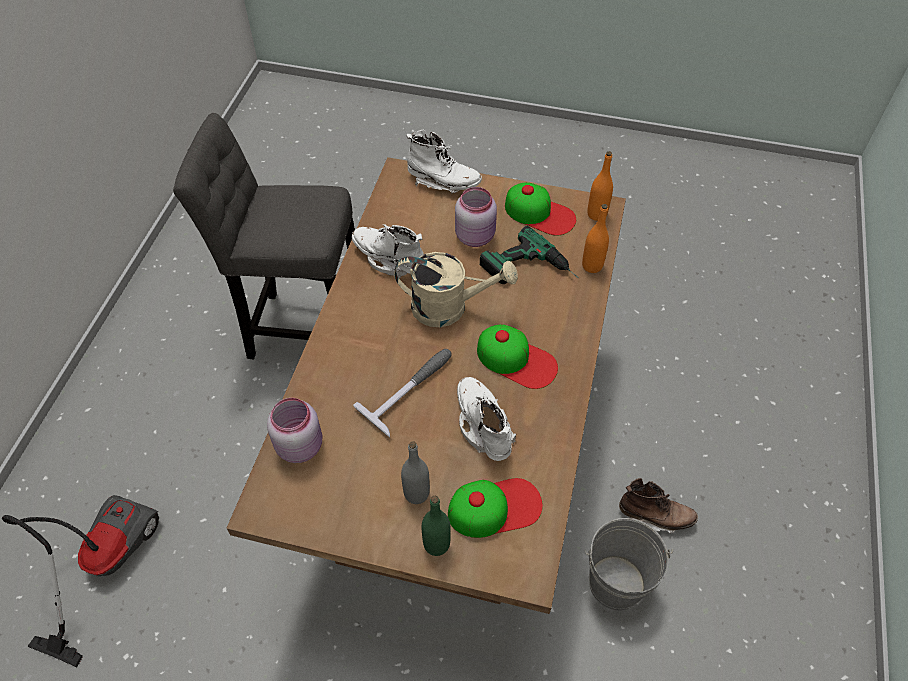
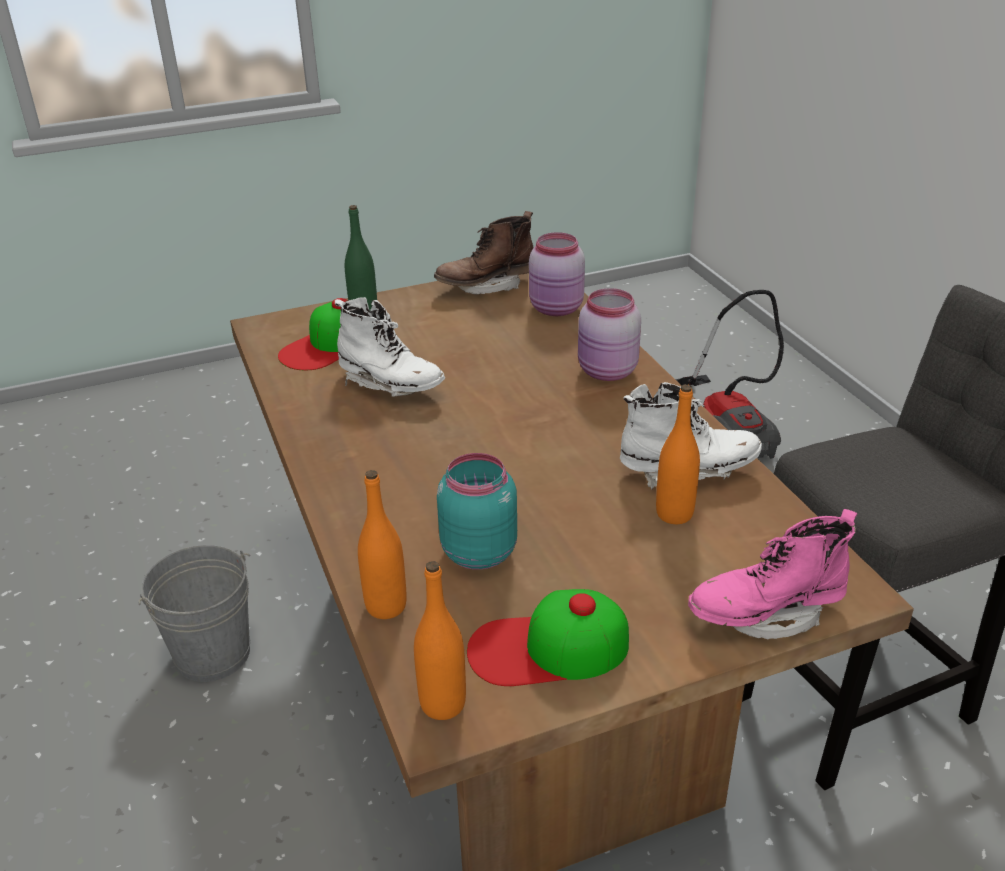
camera: 145 degrees right, 20 degrees down
(412, 389) = (500, 379): hammer -> none
(416, 493) = (413, 325): grey bottle -> none
(424, 241) = (674, 514): none -> orange bottle
(443, 182) = (765, 614): white boot -> pink boot
(449, 307) = (544, 459): beige watering can -> none
(476, 236) = (610, 558): pink jar -> pink jar (607, 372)
(516, 360) = (405, 449): cap -> none
(530, 271) = (478, 551): power drill -> turquoise jar
(654, 516) = (187, 748): brown boot -> brown boot (486, 286)

